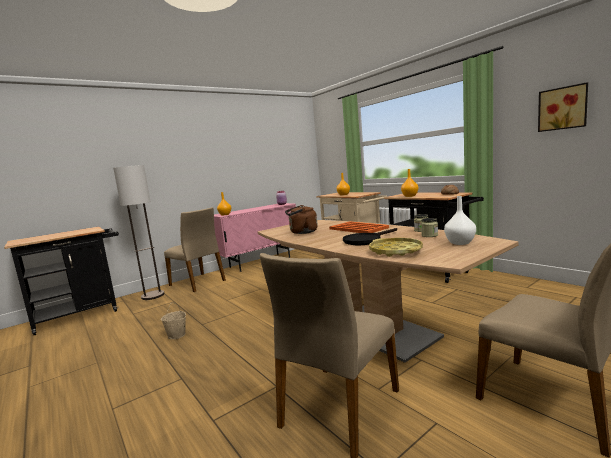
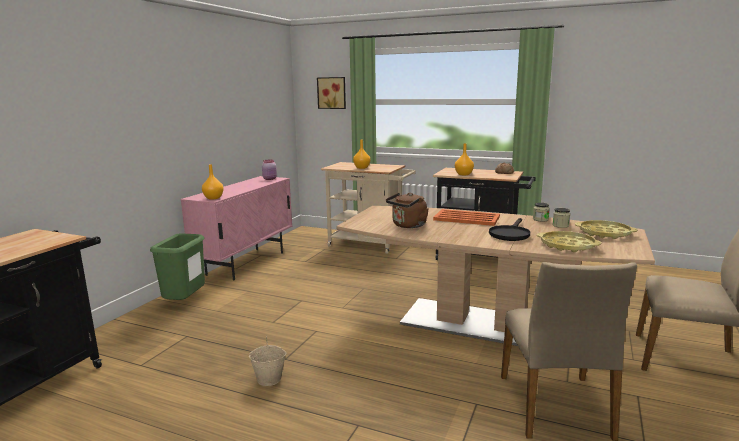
camera: 30 degrees left, 5 degrees up
(153, 295) = (132, 333): floor lamp -> none
(198, 282) = (185, 303): beige chair -> green trash can
(460, 243) = (604, 233): white vase -> yellow tray
(562, 108) = (611, 96): picture -> picture (332, 93)

